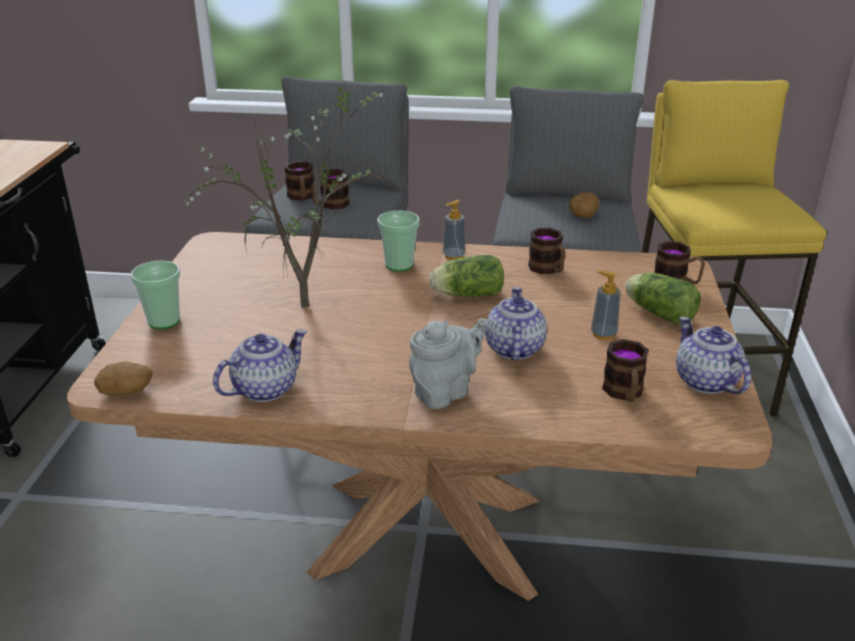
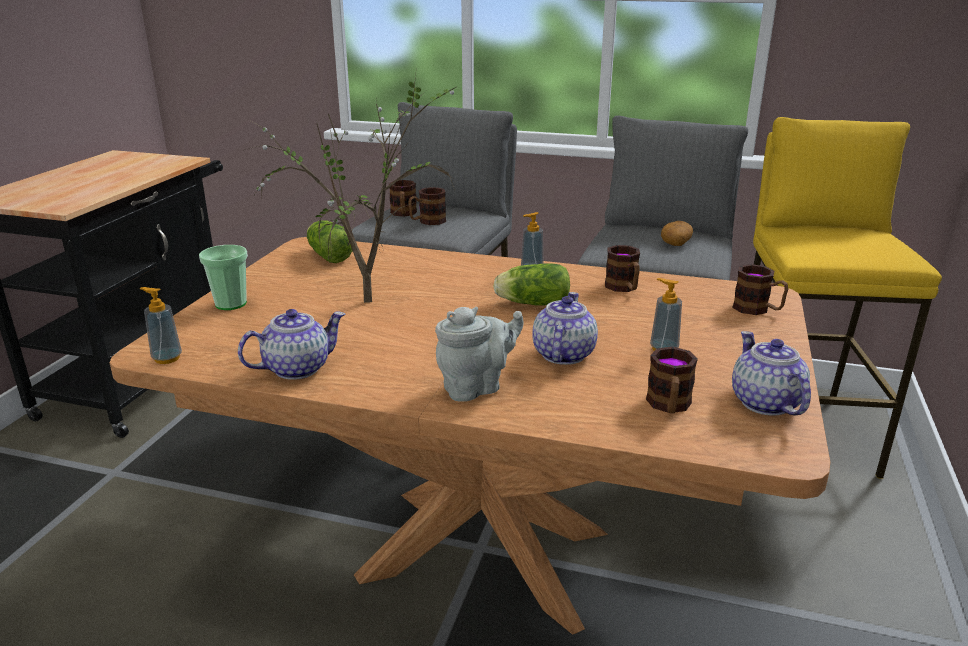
camera: 10 degrees right, 5 degrees down
(127, 390) = (167, 358): potato -> soap dispenser
(399, 265) = (474, 274): cup -> none
(658, 313) = (729, 334): lettuce -> lettuce (328, 255)

